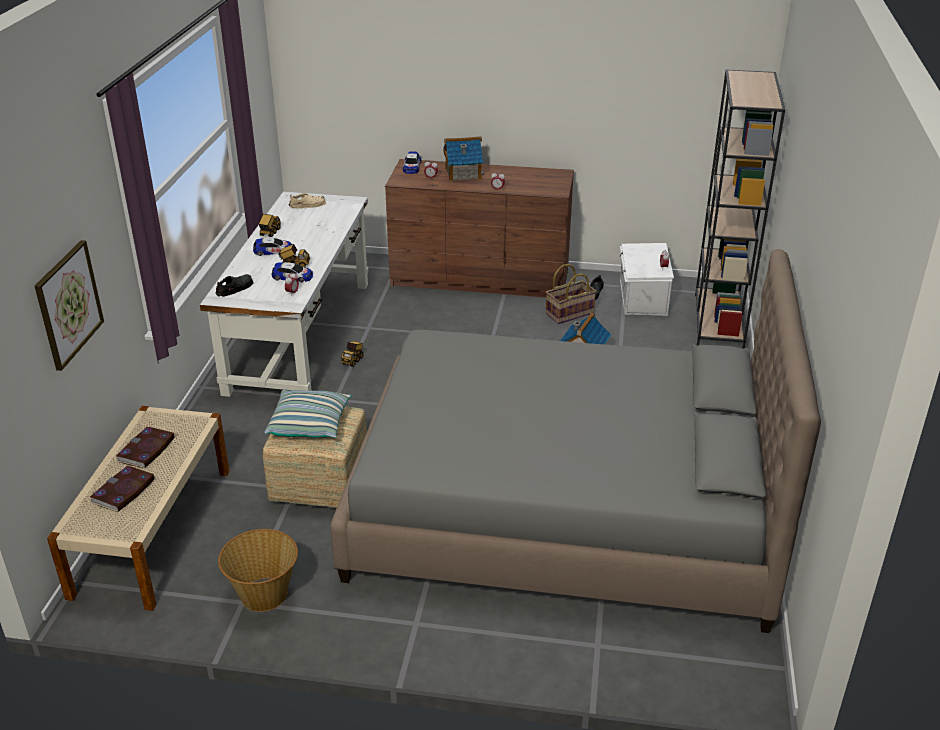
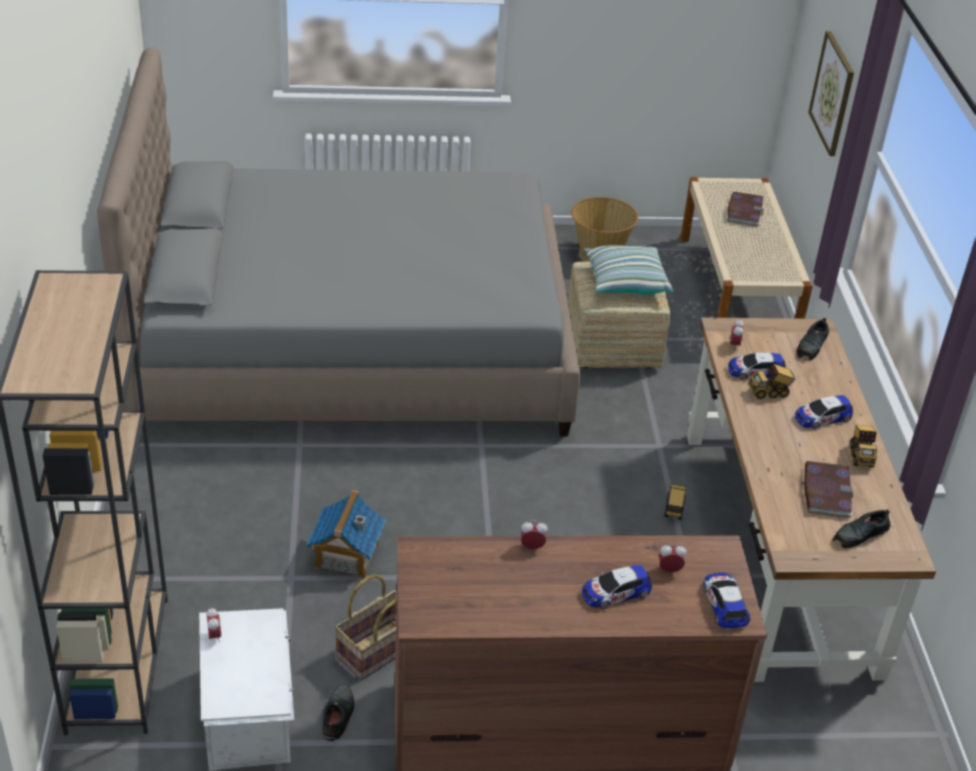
camera: 165 degrees right, 5 degrees up
(146, 450) = (760, 244): book -> book (826, 492)
(300, 335) = (779, 548): white desk -> brown desk
(308, 204) = (860, 534): beige shoe -> black shoe
(462, 174) = (616, 592): toy house -> toy car

